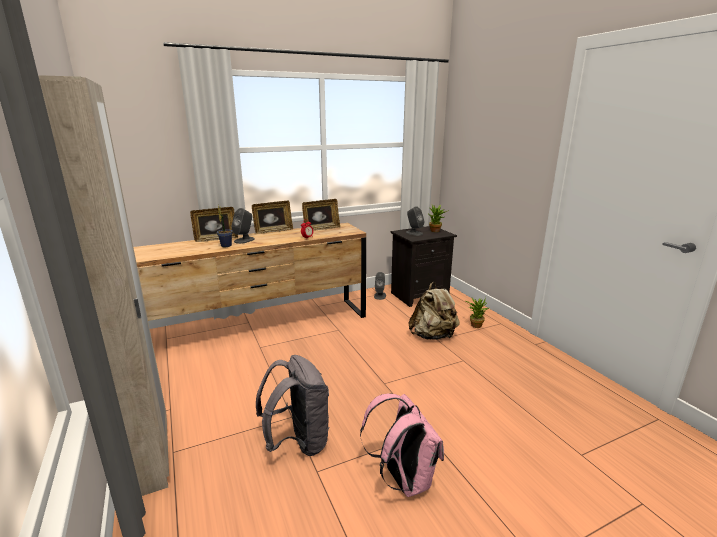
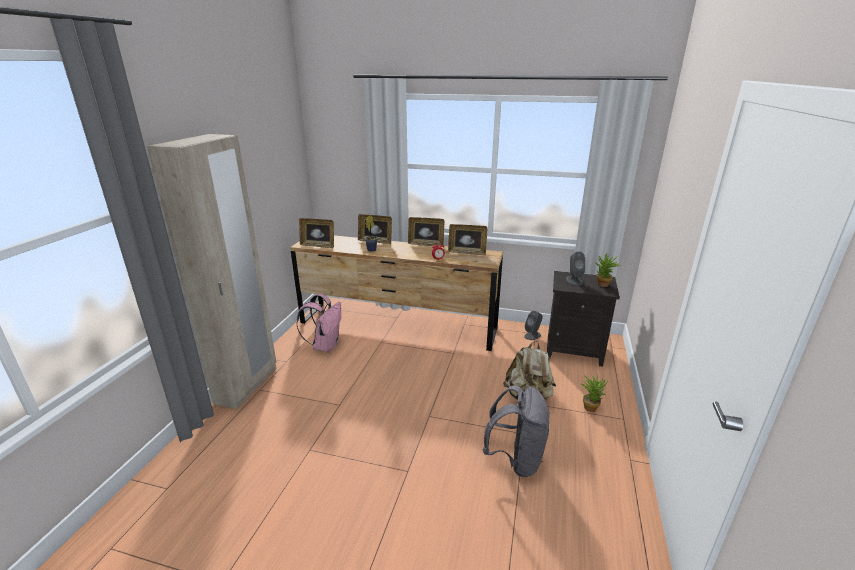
camera: 40 degrees right, 5 degrees up
(152, 256) = (318, 245): none -> picture frame
(244, 240) = (391, 248): grey speaker -> none
(298, 442) = (323, 424): grey backpack -> grey backpack (516, 459)
(403, 479) = (349, 490): pink backpack -> pink backpack (325, 345)

